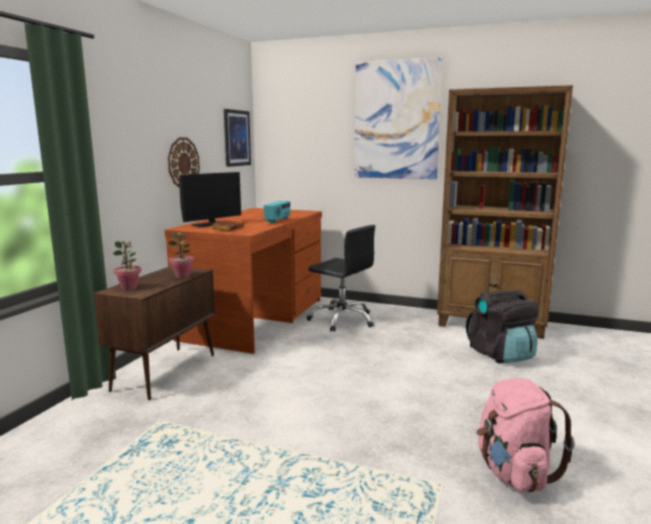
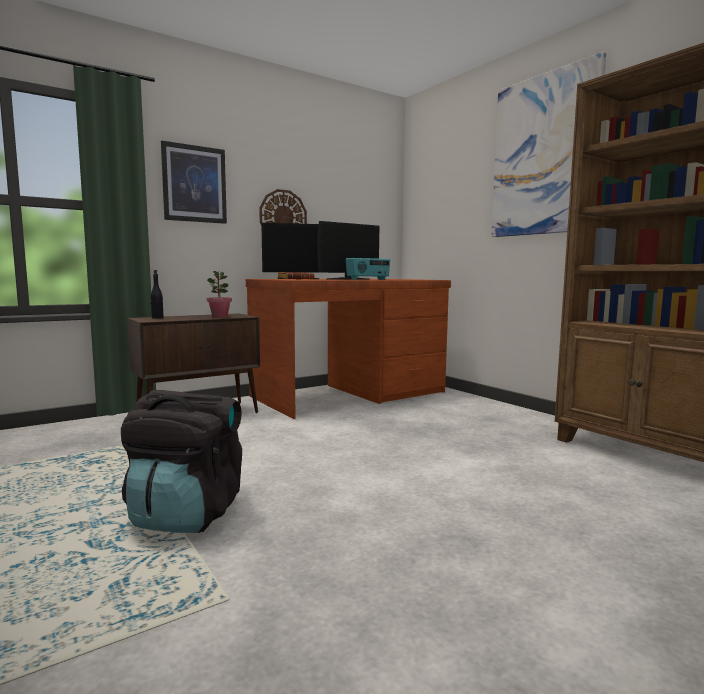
camera: 35 degrees right, 5 degrees down
(129, 288) = (157, 318): potted plant -> black bottle
(237, 138) = (371, 199): picture -> picture (194, 184)
(257, 221) = (348, 279): none -> monitor
(342, 320) = (439, 411): black office chair -> none
(501, 354) = (603, 491): black backpack -> black backpack (187, 514)
(513, 472) = (347, 632): pink backpack -> none

